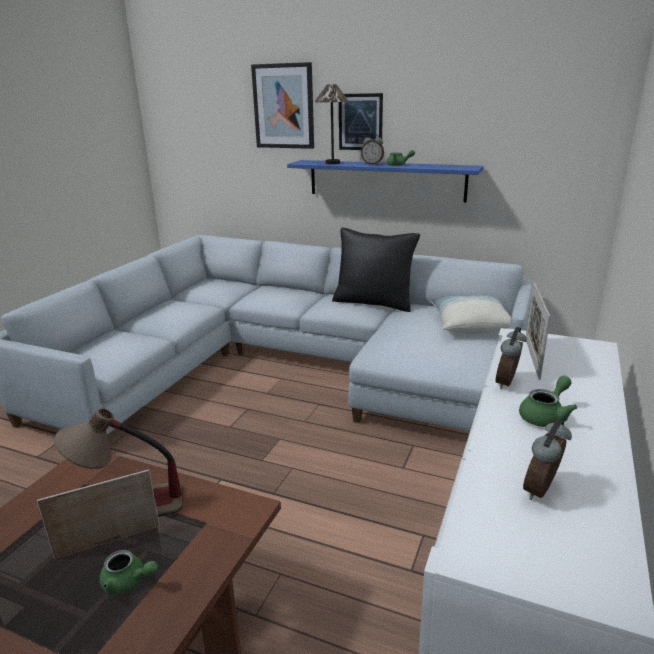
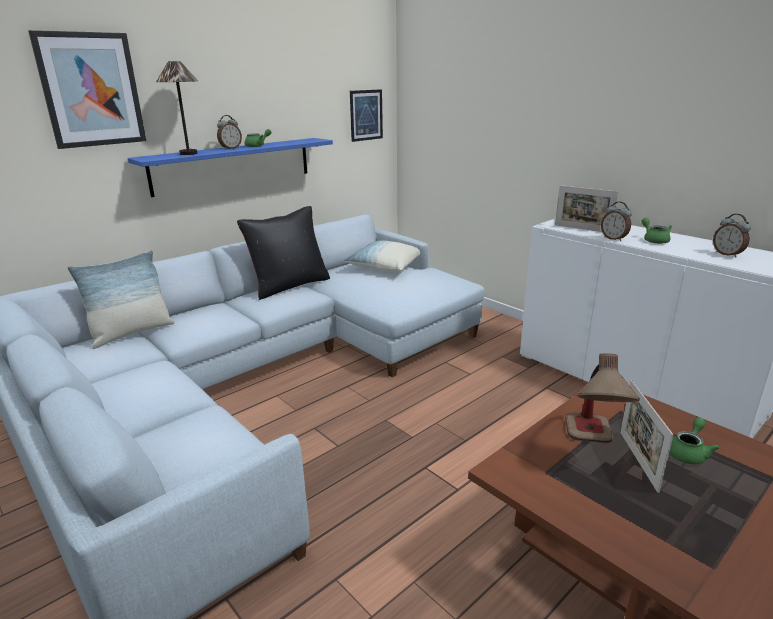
camera: 65 degrees left, 0 degrees up
(244, 286) = (132, 333): none -> pillow
(360, 122) = (197, 105): picture -> picture (366, 115)

